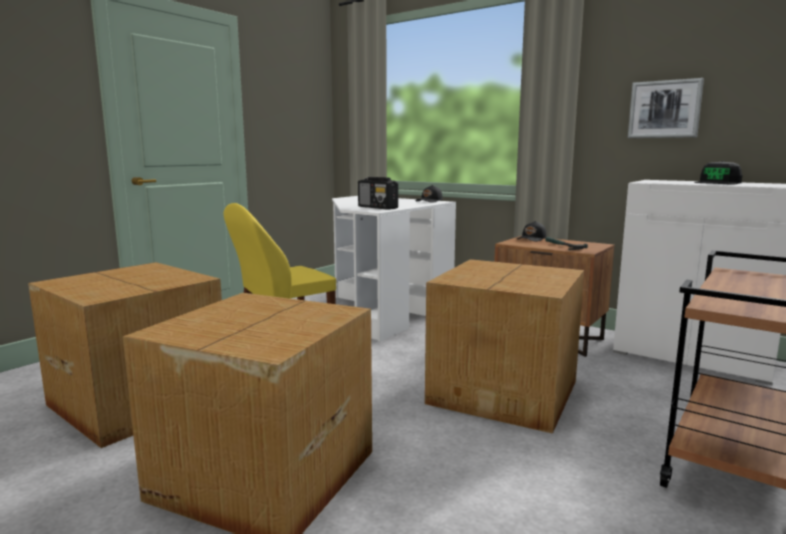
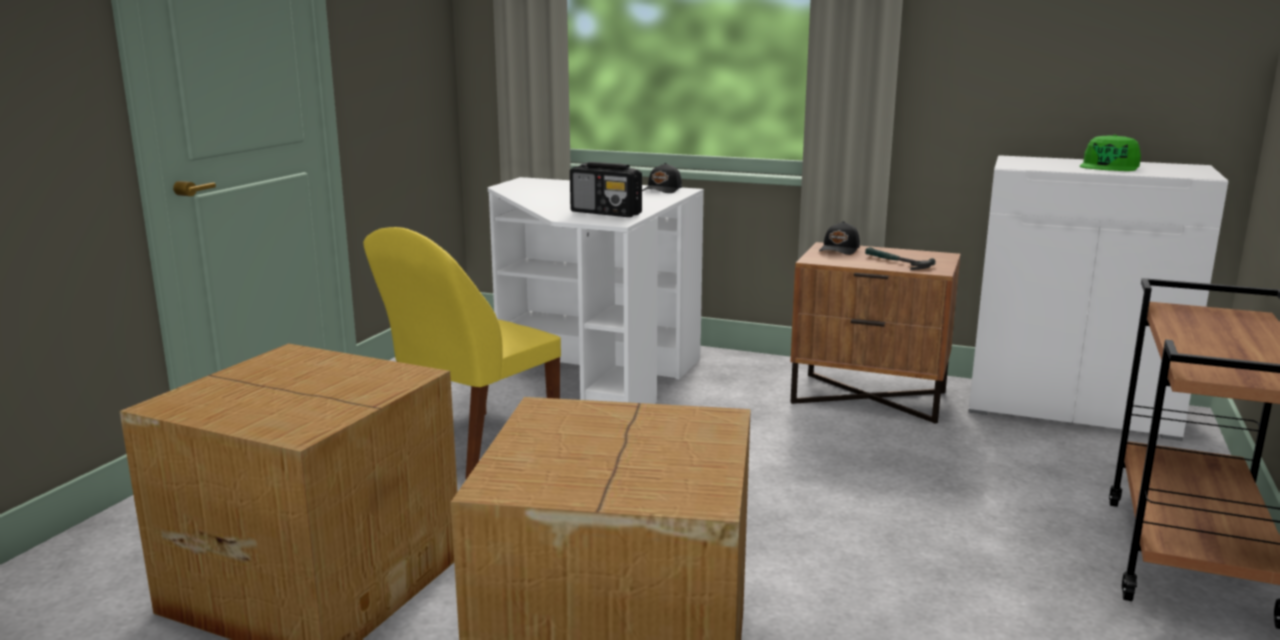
camera: 15 degrees left, 5 degrees up
(506, 392) = (864, 493): cardboard box -> none
(664, 109) = (1027, 52): picture -> none
(718, 183) = (1109, 166): black cap -> green cap

